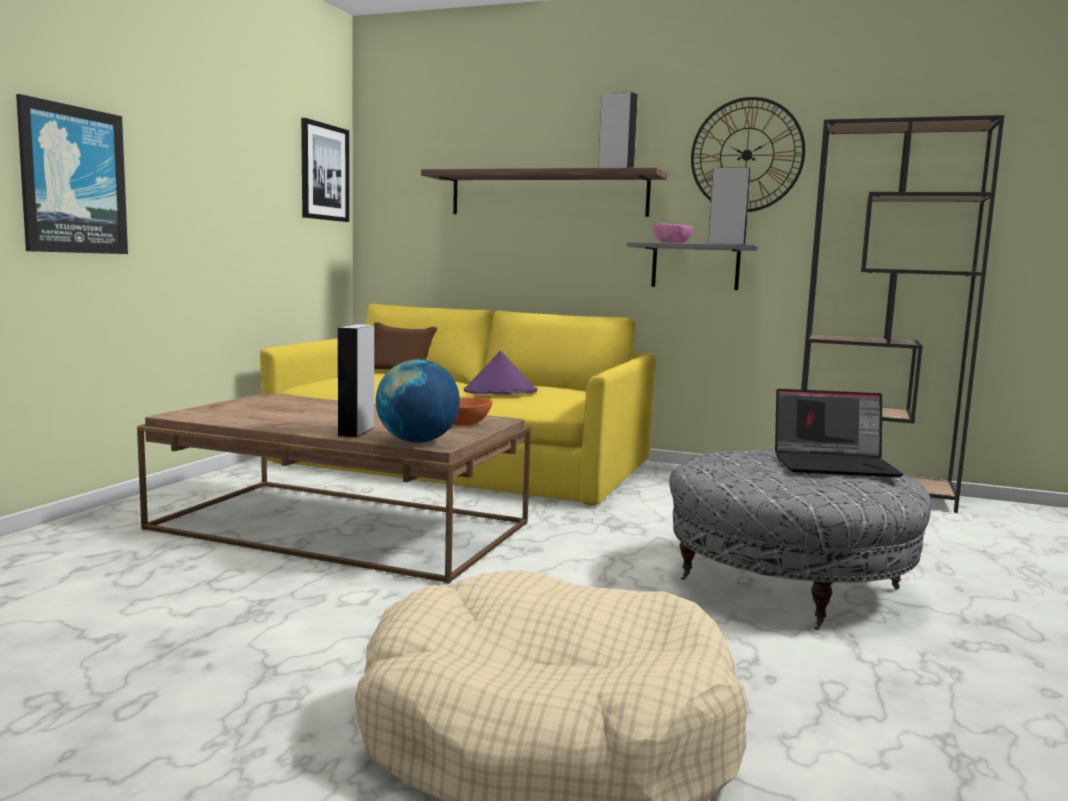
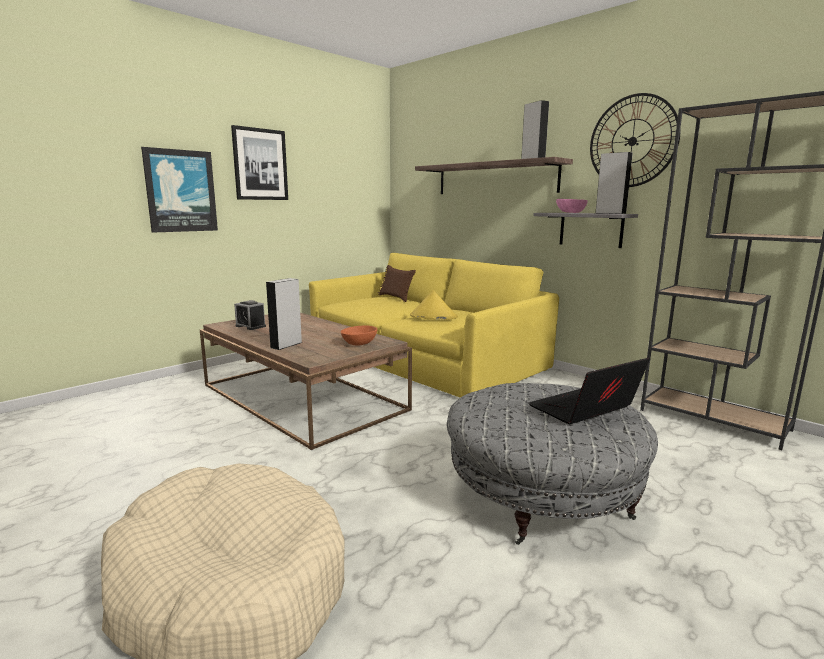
camera: 25 degrees right, 5 degrees up
(240, 414) = (250, 326): none -> alarm clock
(324, 172) = (365, 171): picture -> picture (260, 164)
(417, 441) = (305, 356): globe -> none
(500, 391) = (433, 316): purple hat -> yellow hat
(835, 465) = (584, 410): laptop -> laptop turned 120 degrees clockwise

